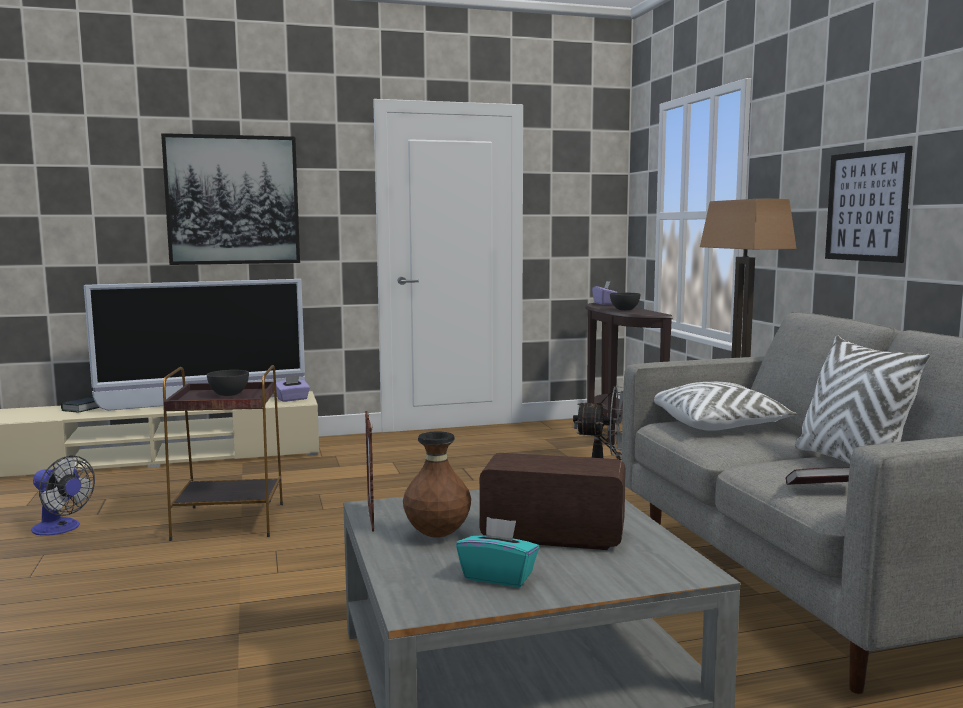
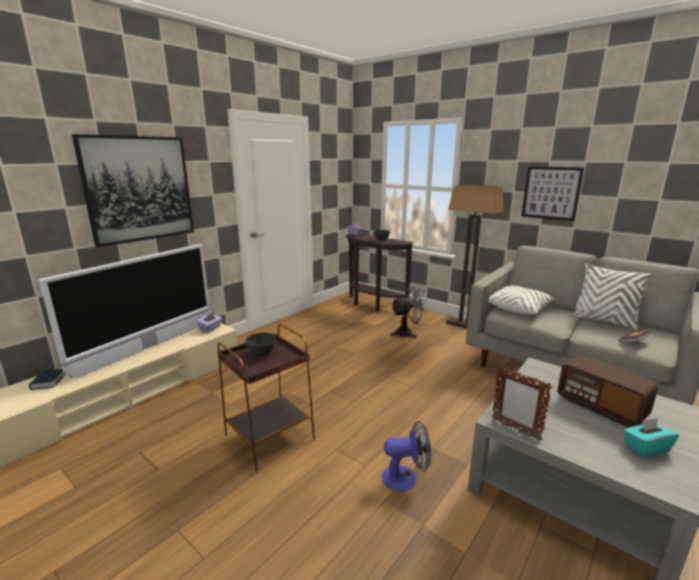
camera: 35 degrees left, 10 degrees up
(61, 529) = (151, 498): fan -> fan (405, 477)
(437, 535) = (566, 429): brown vase -> none
(553, 536) = (600, 407): radio -> radio turned 105 degrees counterclockwise

